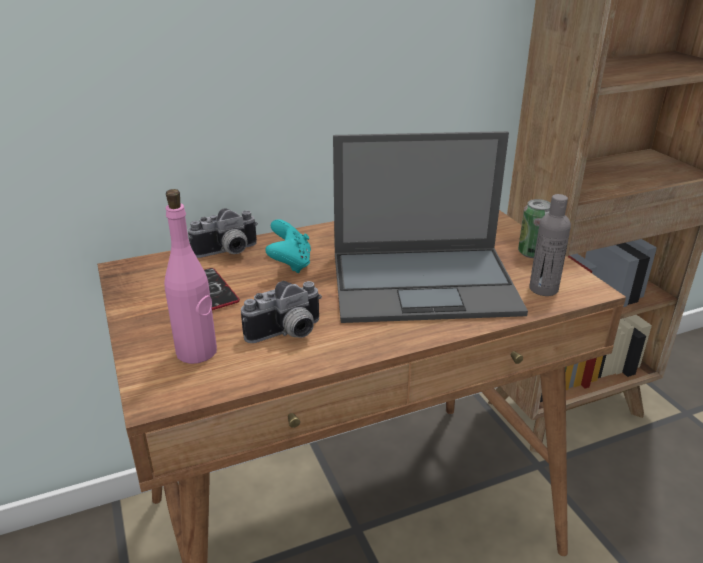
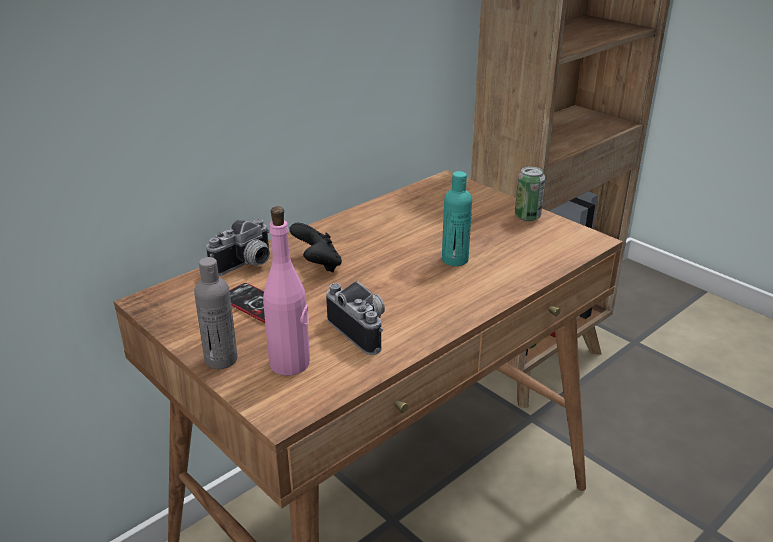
camera: 20 degrees left, 0 degrees up
(287, 334) = (364, 330): camera -> camera turned 75 degrees counterclockwise
(290, 264) = (318, 265): turquoise game controller -> black game controller
(425, 283) = (455, 260): laptop -> turquoise bottle
(543, 289) = (556, 246): grey bottle -> grey bottle (221, 359)

